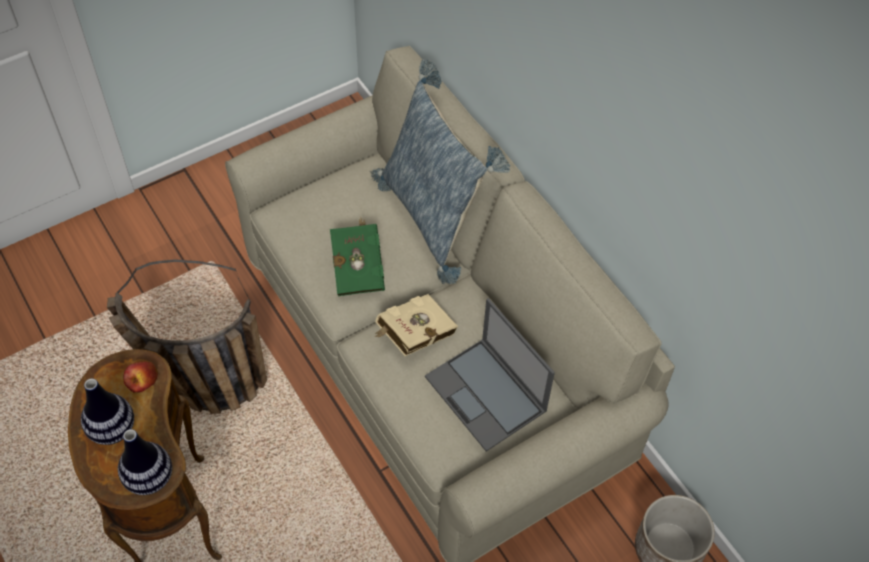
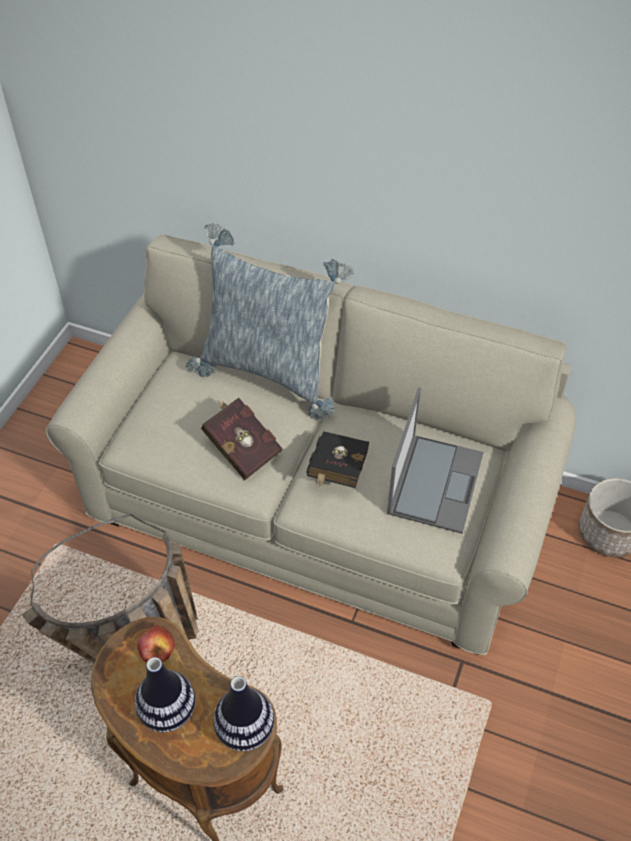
camera: 35 degrees left, 5 degrees down
(358, 268) = (241, 448): green book -> red book
(413, 336) = (336, 473): beige book -> black book
(486, 395) = (435, 482): laptop -> laptop turned 90 degrees counterclockwise

